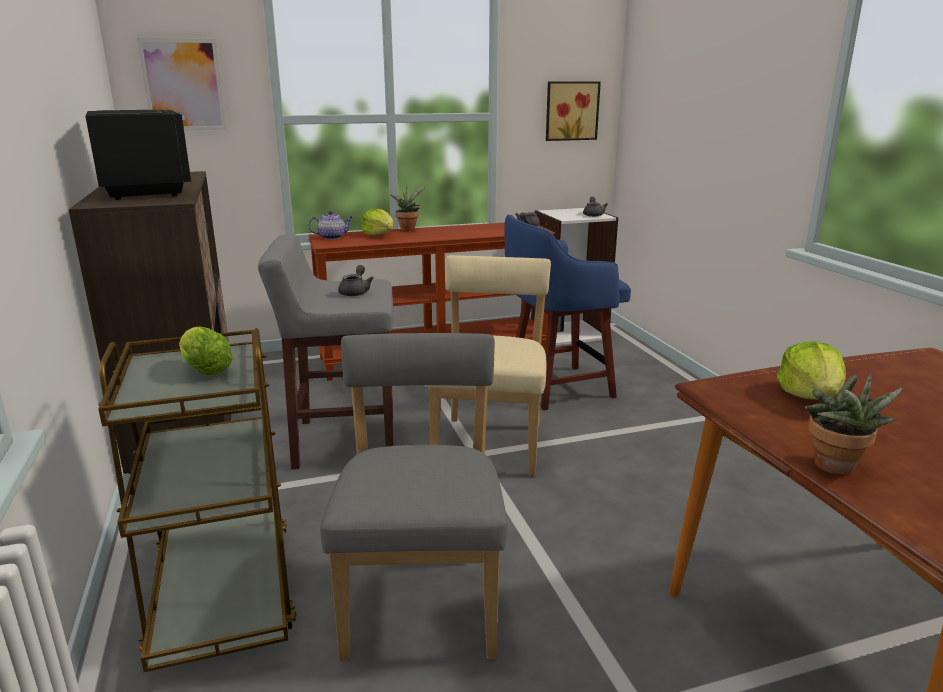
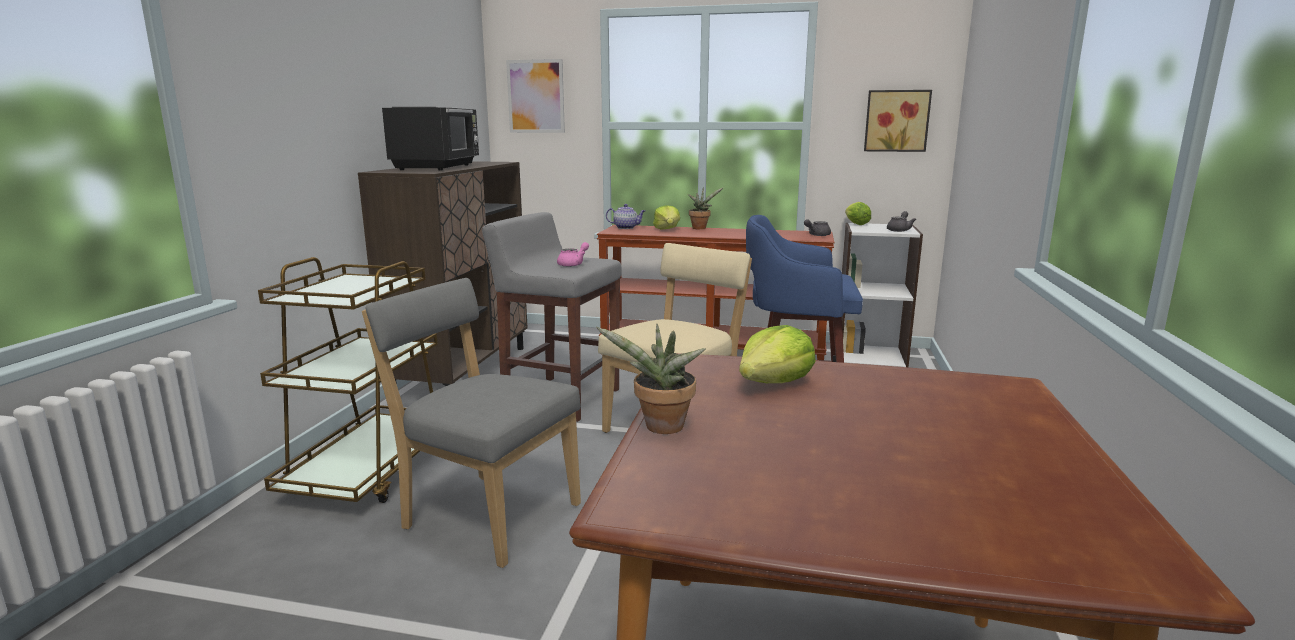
camera: 30 degrees right, 5 degrees down
(204, 369) = (364, 286): lettuce -> lettuce (855, 224)
(356, 292) = (573, 264): grey teapot -> pink teapot
(422, 597) = (486, 514): grey chair -> grey chair turned 90 degrees counterclockwise

